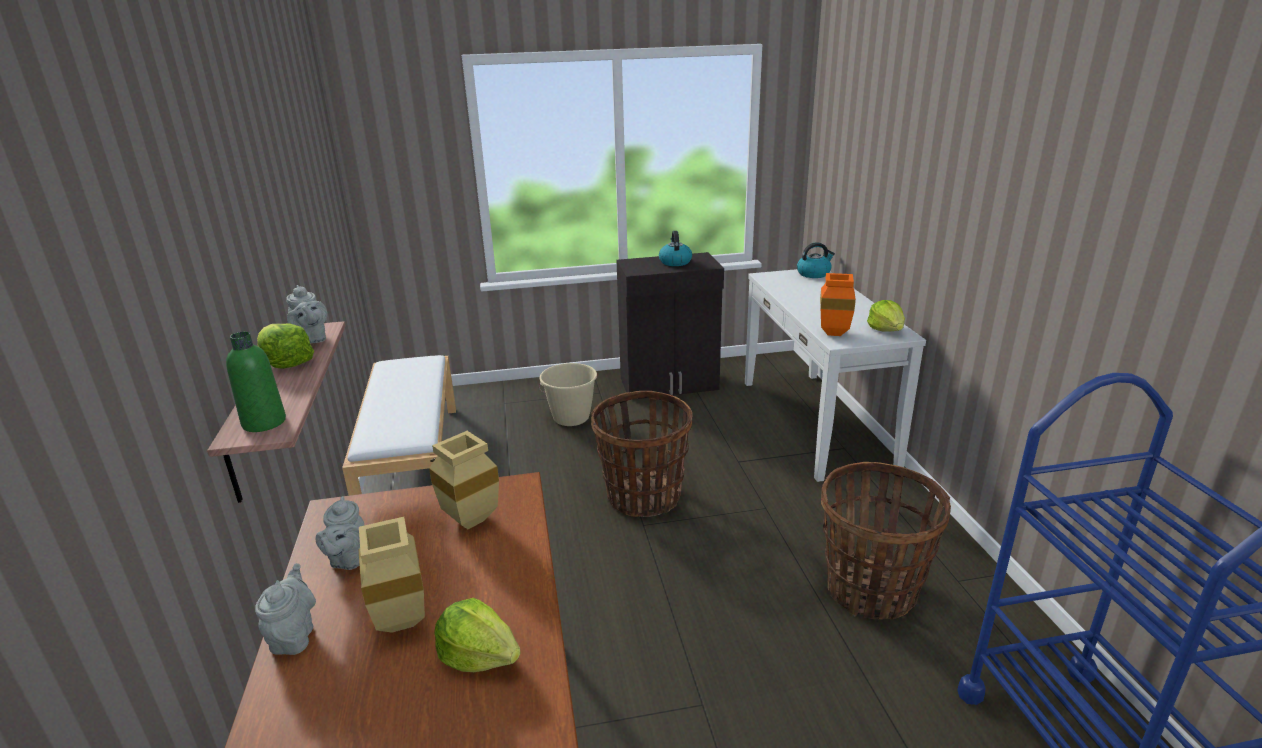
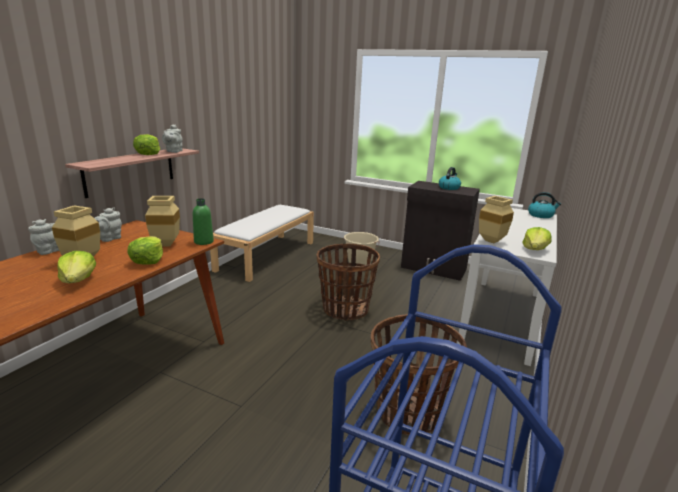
camera: 35 degrees right, 5 degrees down
(264, 422) = (96, 163): green bottle -> green bottle (203, 242)
(506, 562) = (148, 260): none -> lettuce
(835, 333) = (493, 241): orange vase -> beige vase

